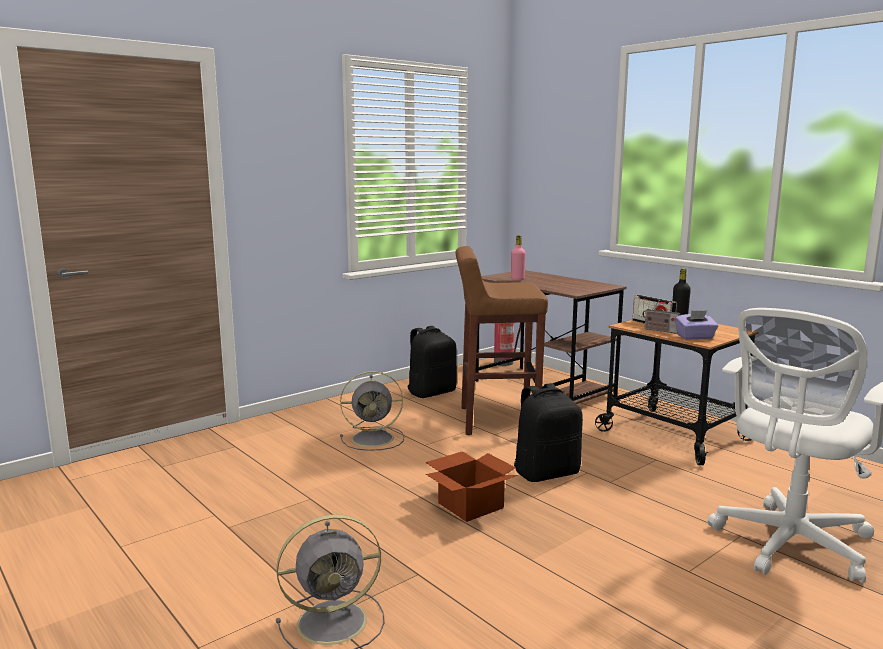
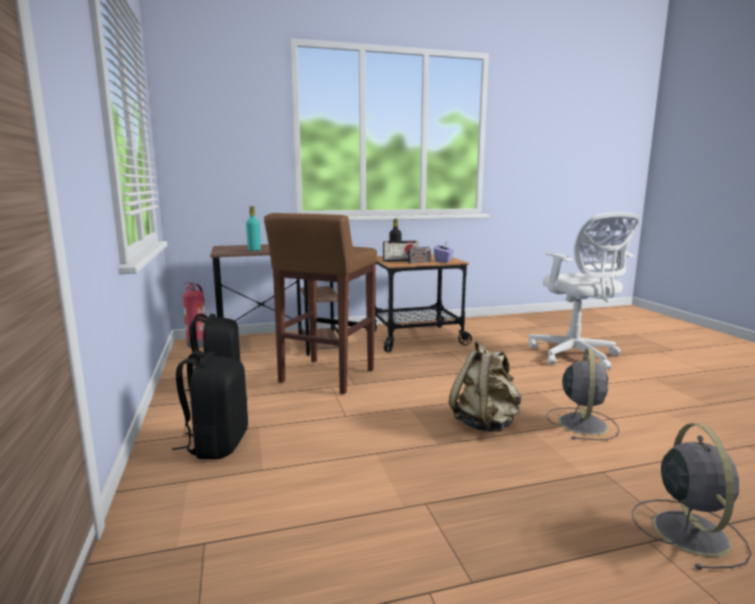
camera: 65 degrees left, 0 degrees up
(374, 438) = (301, 436): grey fan -> grey fan (582, 423)
(470, 504) = (485, 423): cardboard box -> beige backpack
(517, 279) = (254, 250): pink bottle -> turquoise bottle
(546, 473) = (446, 385): black backpack -> black backpack (217, 444)

